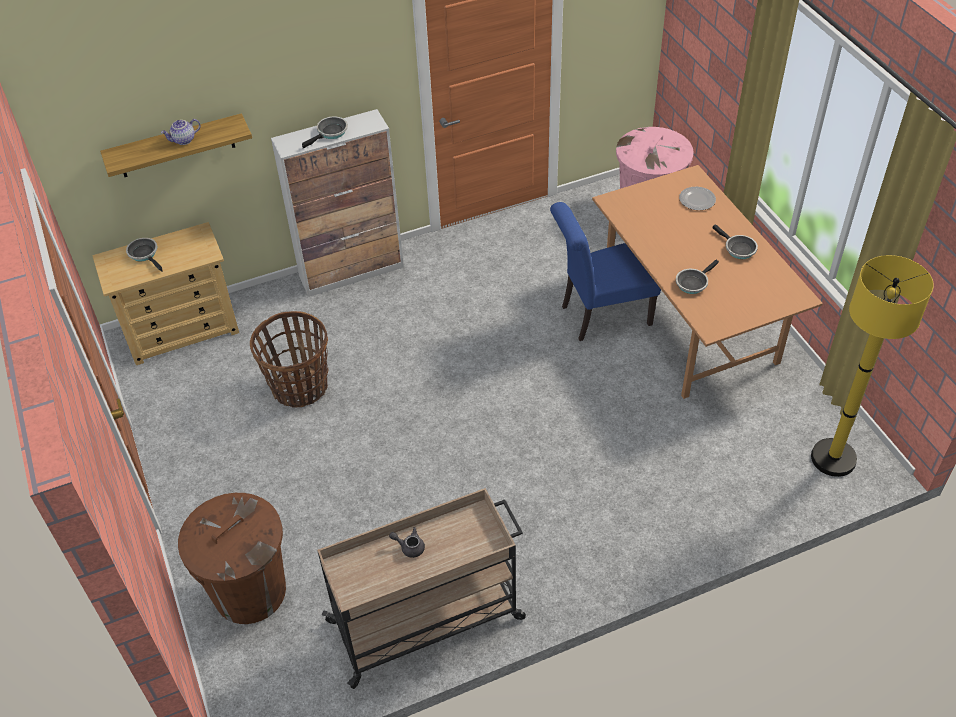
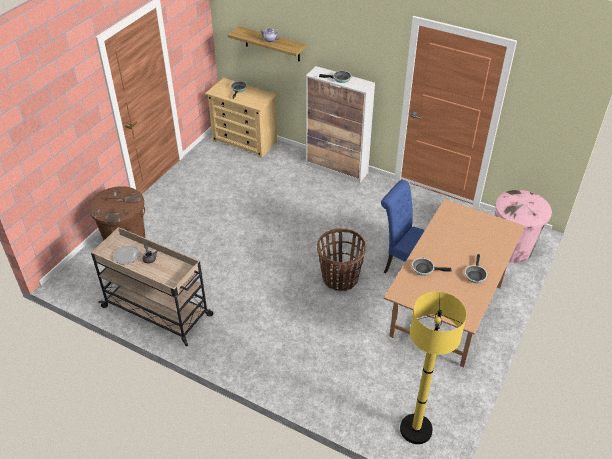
camera: 50 degrees right, 5 degrees down
(299, 387) = (249, 194): basket -> basket (339, 278)
(697, 200) = (494, 239): plate -> plate (126, 256)

